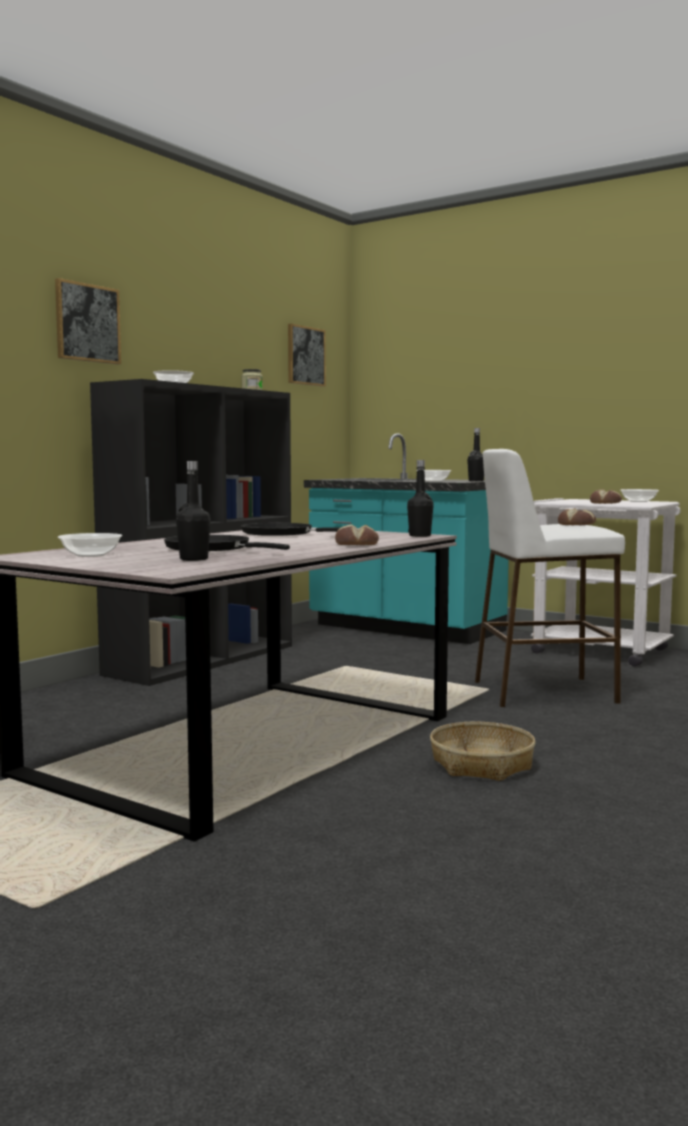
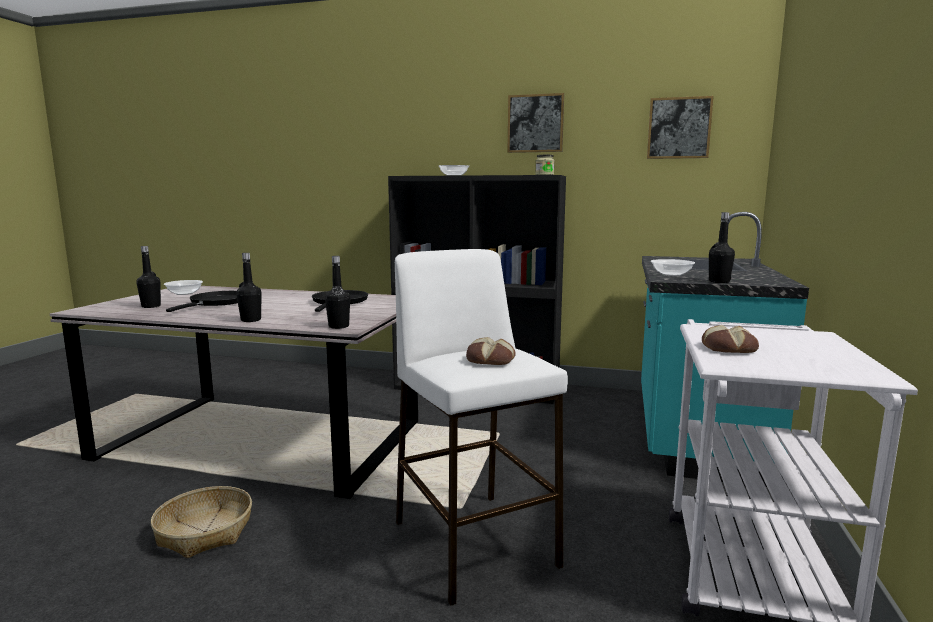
camera: 70 degrees right, 5 degrees up
(87, 323) = (414, 135): picture -> picture (535, 123)
(356, 544) = (251, 320): bread -> black bottle
(639, 501) = (833, 363): bowl -> none

